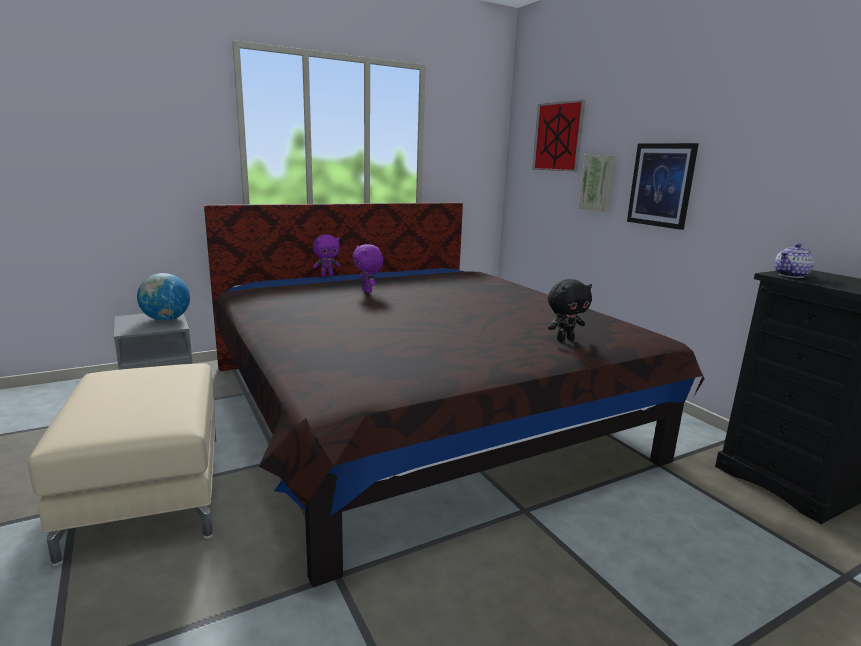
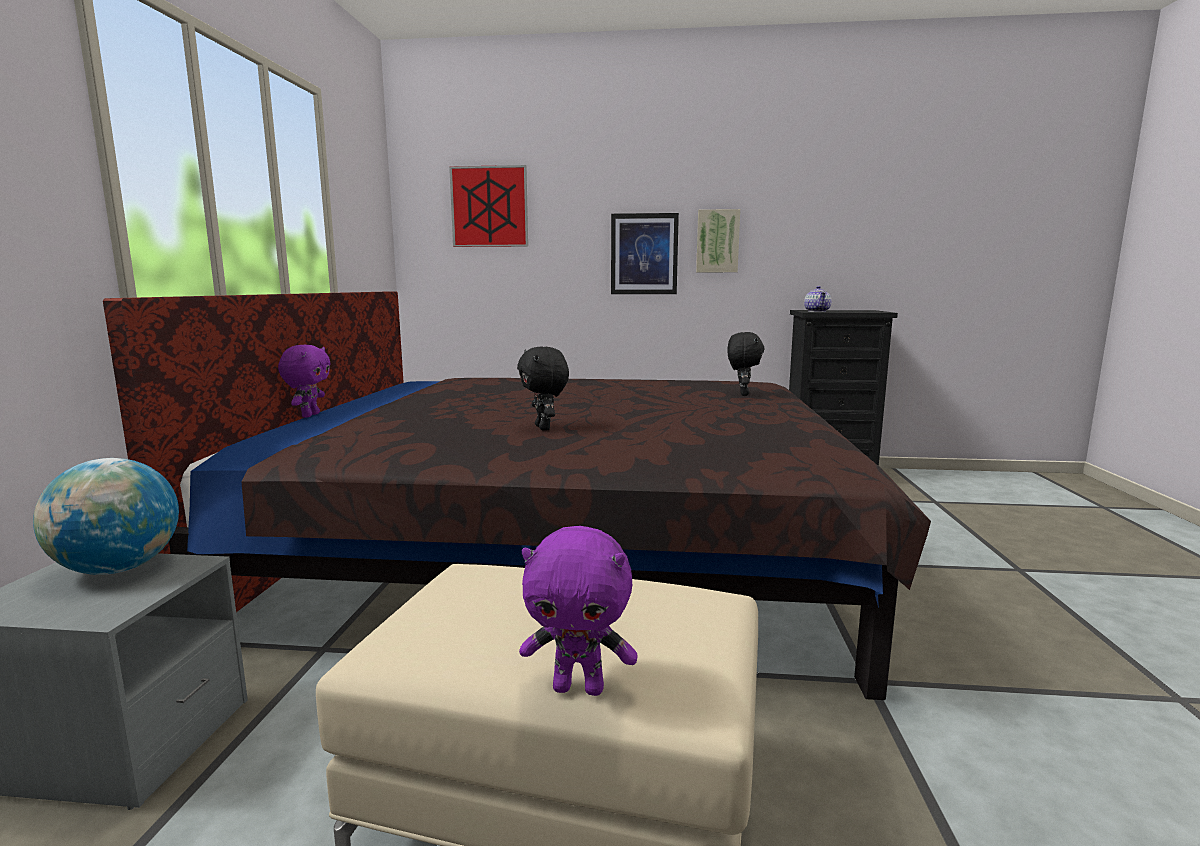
camera: 55 degrees left, 5 degrees down
(342, 313) = (544, 428): none -> black plush toy
(368, 291) = (463, 410): purple plush toy -> purple plush toy (579, 688)
(598, 183) = (561, 257): picture -> picture (717, 241)

